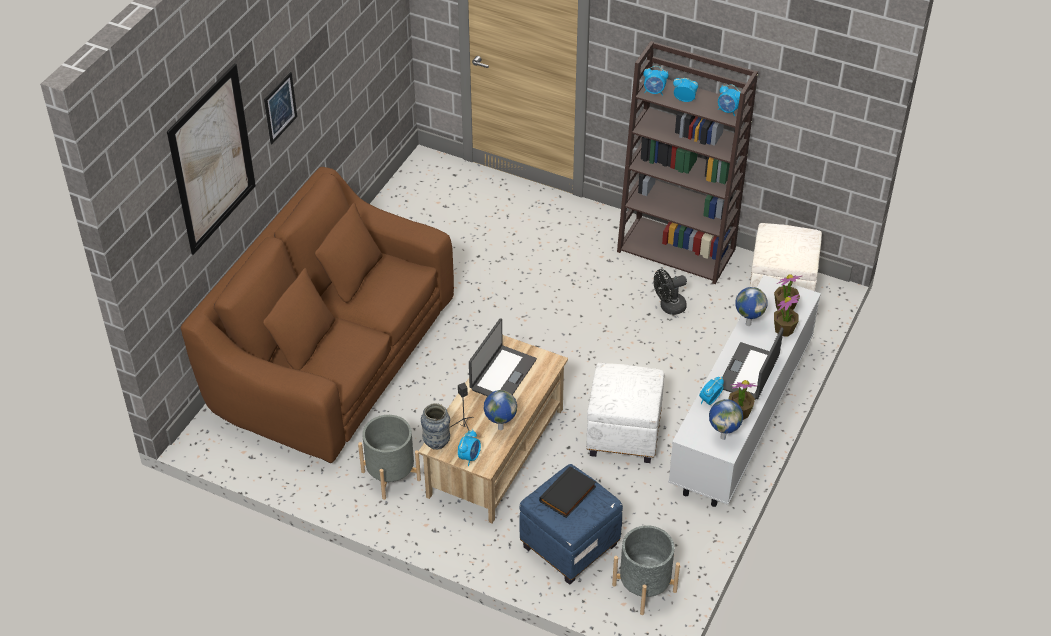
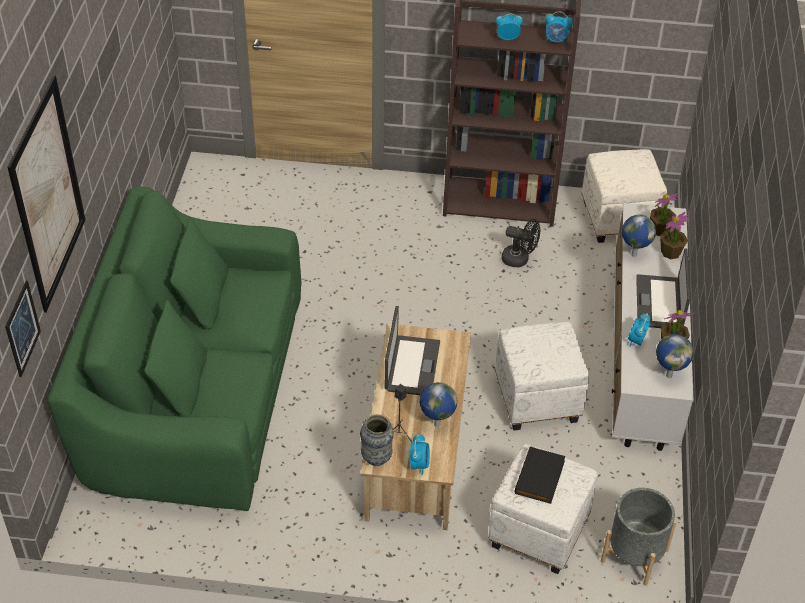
camera: 20 degrees left, 0 degrees up
(280, 108) = (93, 125): picture -> picture (22, 328)
(332, 359) = (196, 395): brown sofa -> green sofa
(391, 475) = (315, 507): grey planter -> none
(569, 547) = (539, 533): blue ottoman -> white ottoman
(654, 92) = (473, 36): alarm clock -> none
(669, 307) = (519, 259): black fan -> black fan turned 120 degrees counterclockwise

